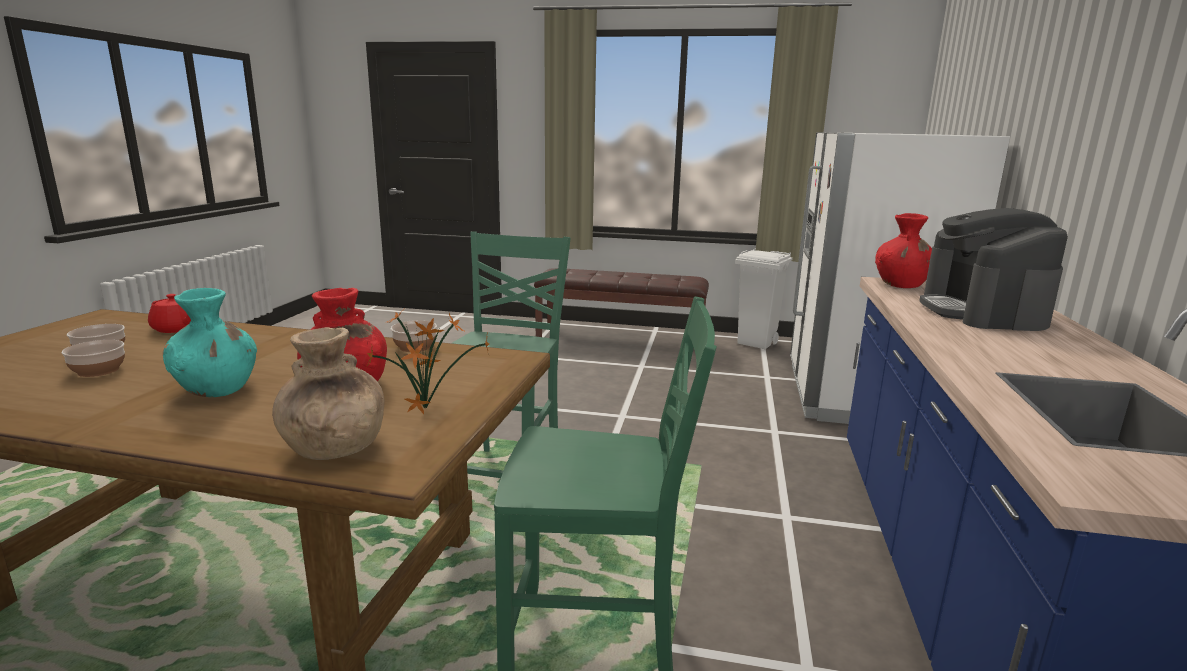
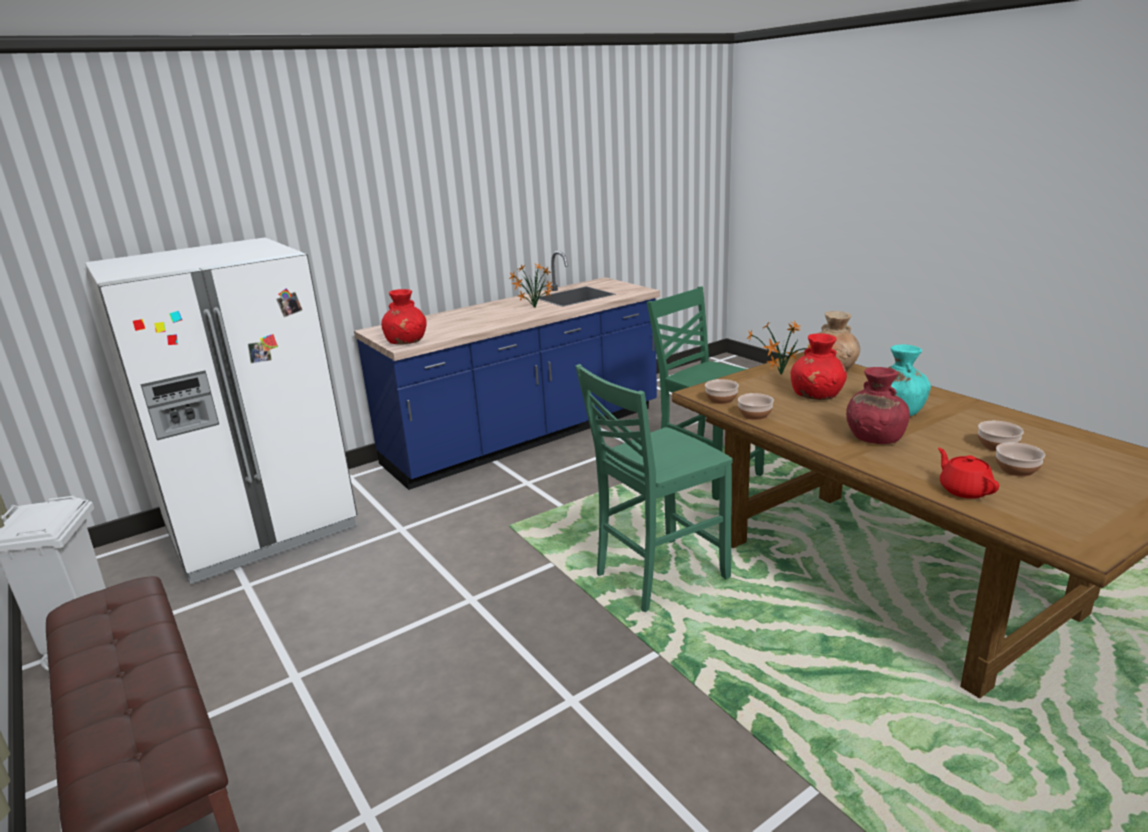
camera: 135 degrees left, 5 degrees up
(260, 351) = (874, 438): none -> red vase
(474, 355) = (721, 400): none -> bowl
(982, 312) = (454, 321): coffee machine -> none
(1010, 356) = (533, 308): none -> potted plant

